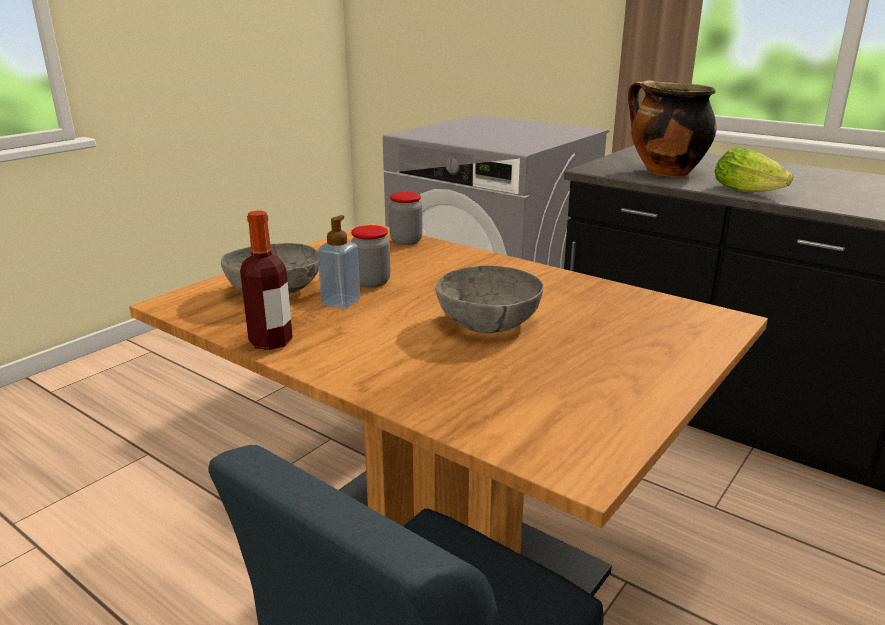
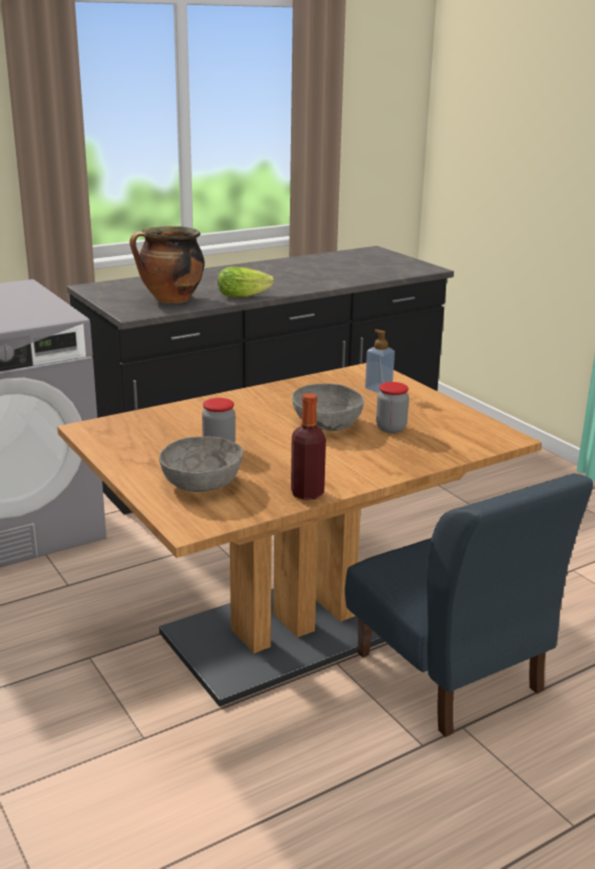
camera: 70 degrees left, 0 degrees up
(341, 302) = (251, 462): soap dispenser -> soap dispenser (378, 389)
(406, 241) = (132, 420): jar -> jar (391, 428)

